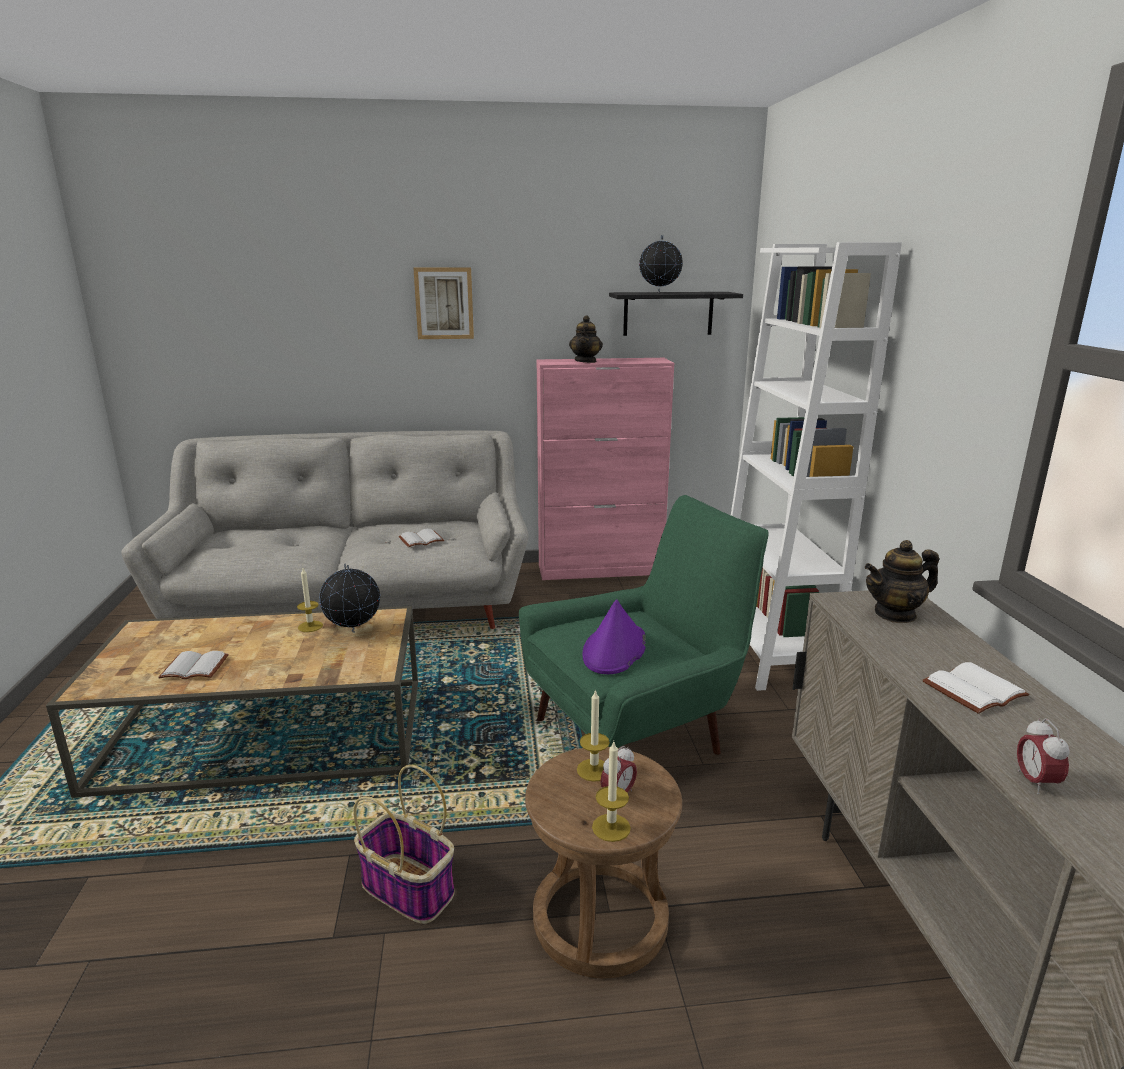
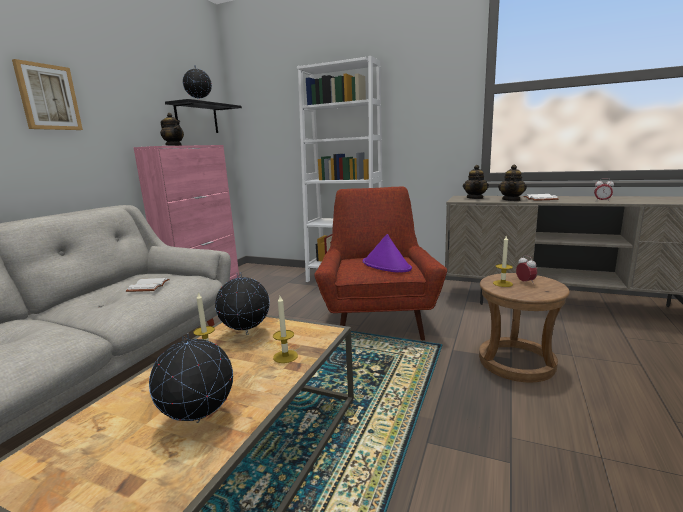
camera: 60 degrees left, 5 degrees down
(196, 667) = (200, 421): white book -> globe
(409, 889) = (473, 419): basket -> none
(611, 827) = (552, 287): candle -> candle (285, 356)
(636, 732) = (377, 320): green armchair -> red armchair
(911, 656) = (511, 200): none -> teapot

